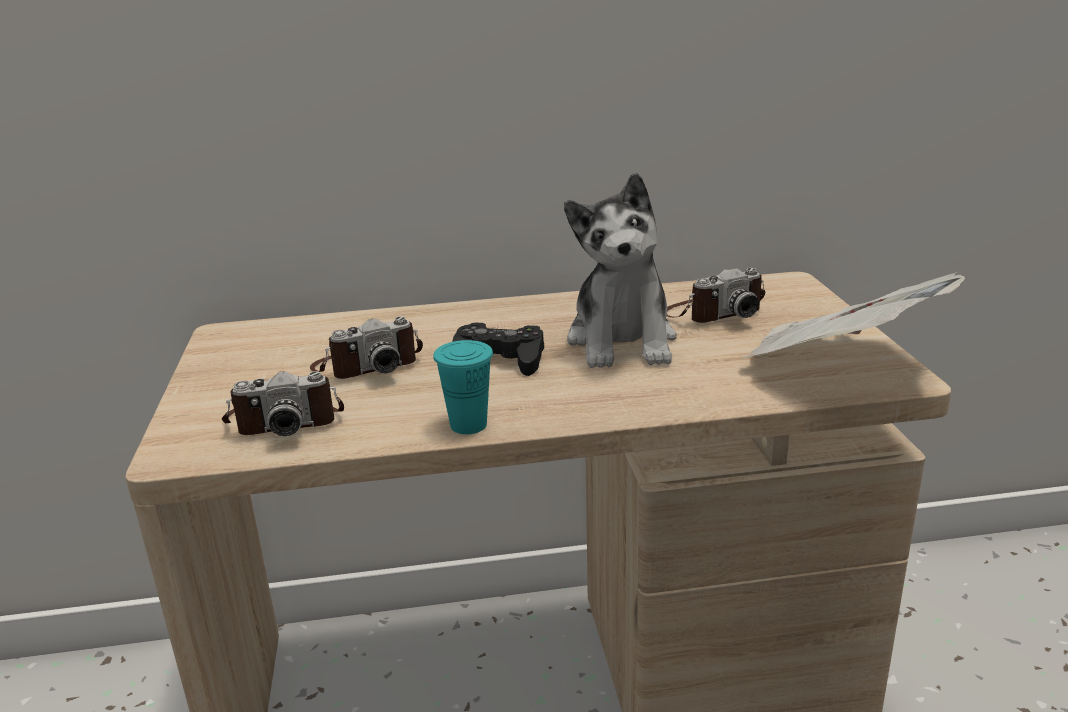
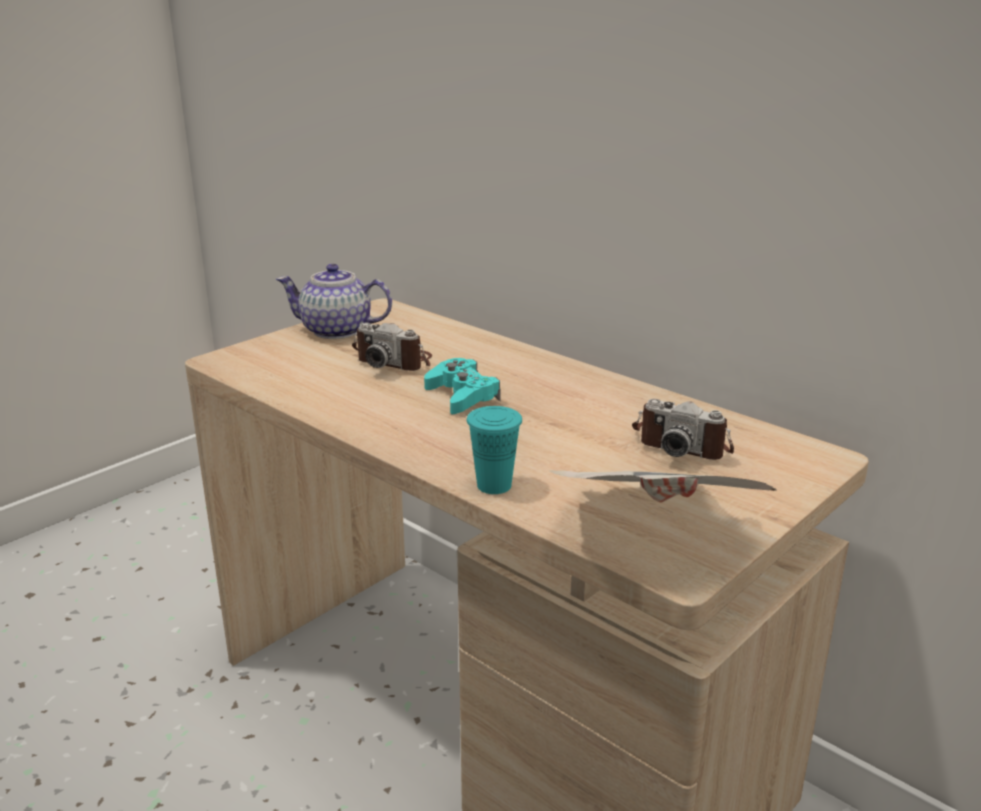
camera: 50 degrees right, 0 degrees up
(235, 370) = (337, 331): none -> teapot
(285, 420) = (292, 369): camera -> none
(468, 425) = (351, 421): turquoise cup -> turquoise cup (494, 485)
(499, 360) = (462, 396): black game controller -> turquoise game controller
(622, 341) = (562, 426): plush toy -> none

